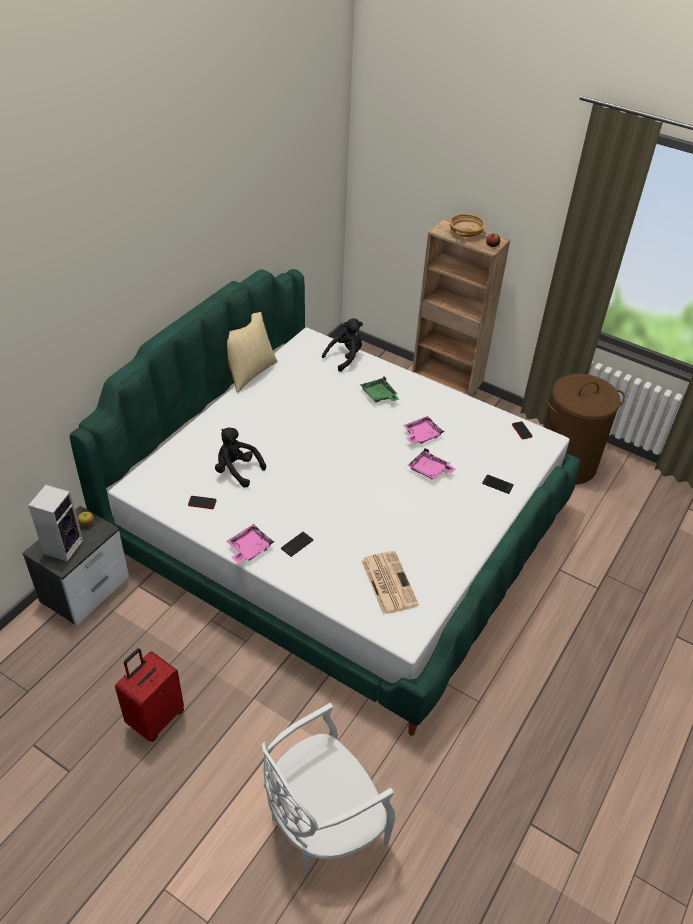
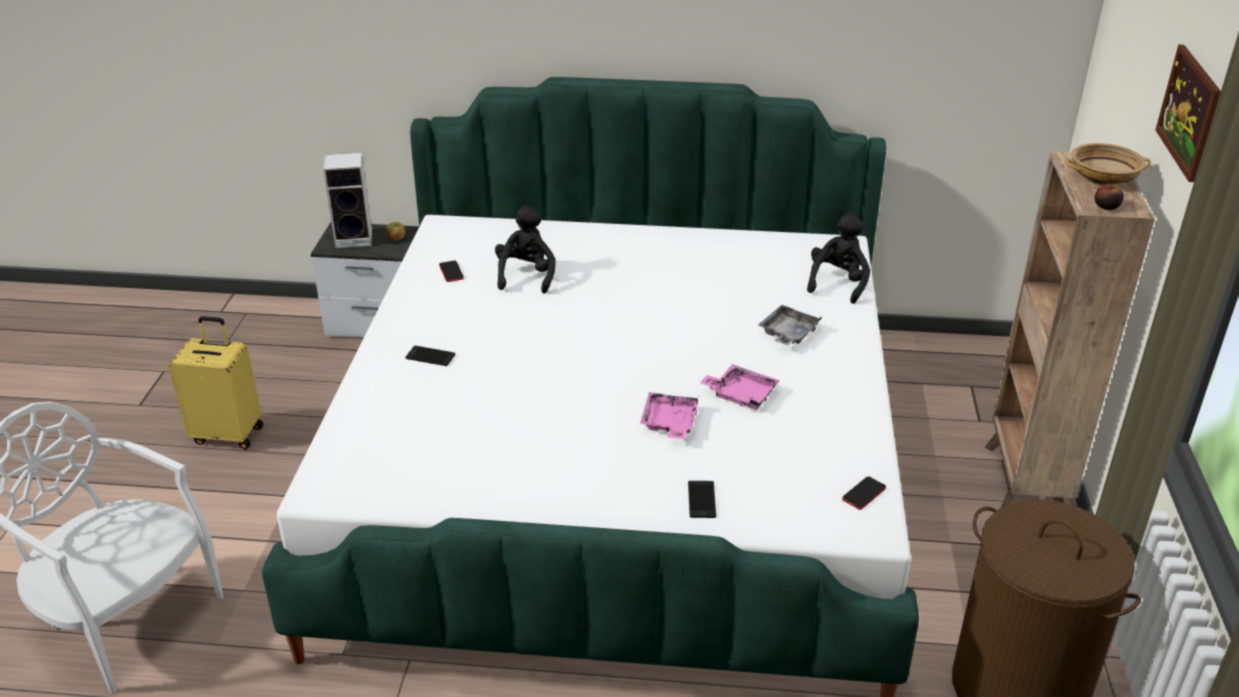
camera: 65 degrees right, 10 degrees down
(155, 718) = (228, 434): red suitcase -> yellow suitcase
(249, 373) = (716, 227): pillow -> none
(249, 548) = (398, 325): pink tray -> none
(345, 357) = (838, 283): black plush toy -> black plush toy turned 90 degrees counterclockwise
(379, 395) = (788, 334): green tray -> grey tray
(388, 582) = (411, 448): newspaper -> none
(507, 185) = (1189, 112): none -> picture

